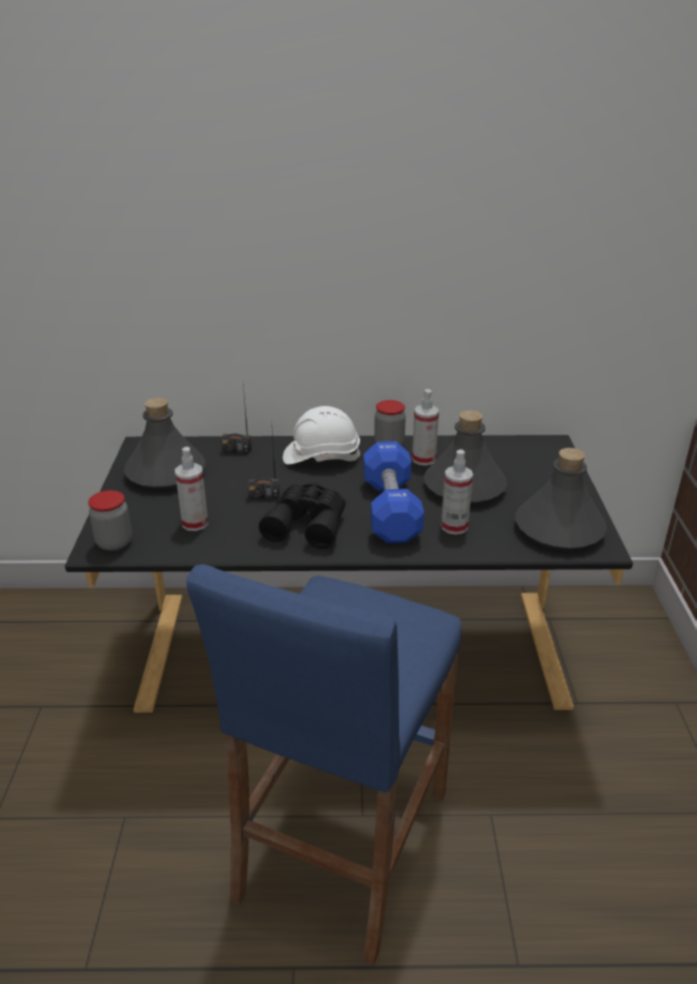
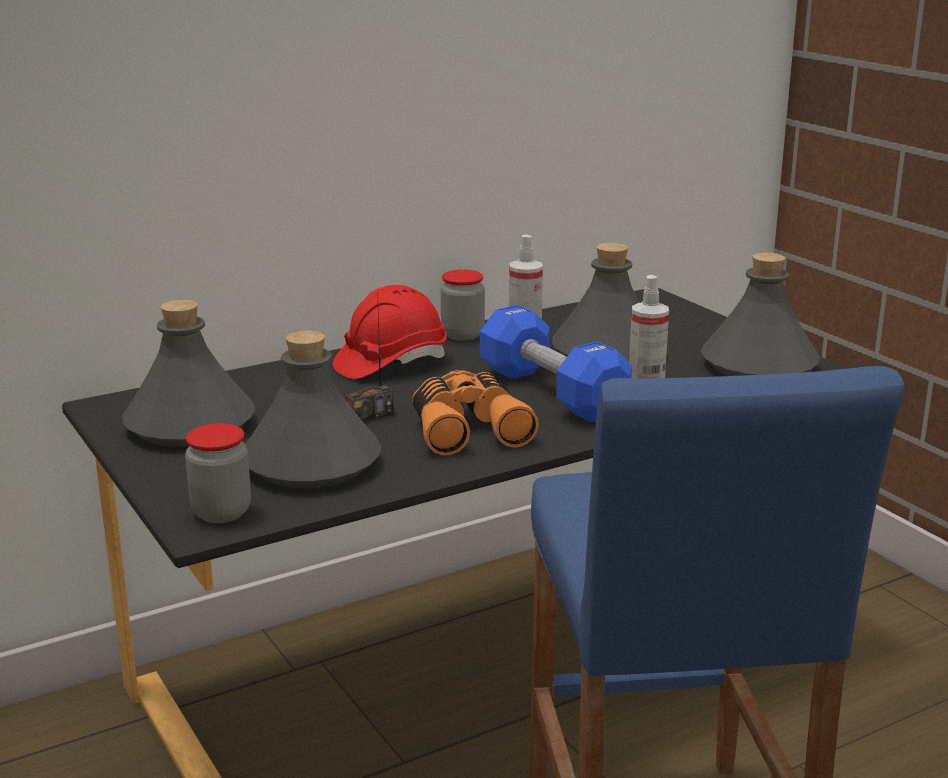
camera: 30 degrees left, 10 degrees down
(195, 523) = (312, 464): spray bottle -> grey bottle
(237, 450) = (263, 381): radio -> none
(307, 524) = (468, 429): black binoculars -> orange binoculars
(321, 456) = (390, 363): white hard hat -> red hard hat

